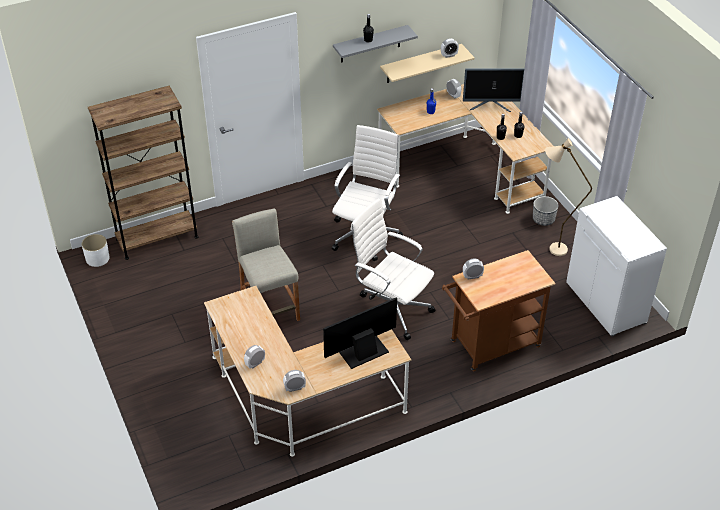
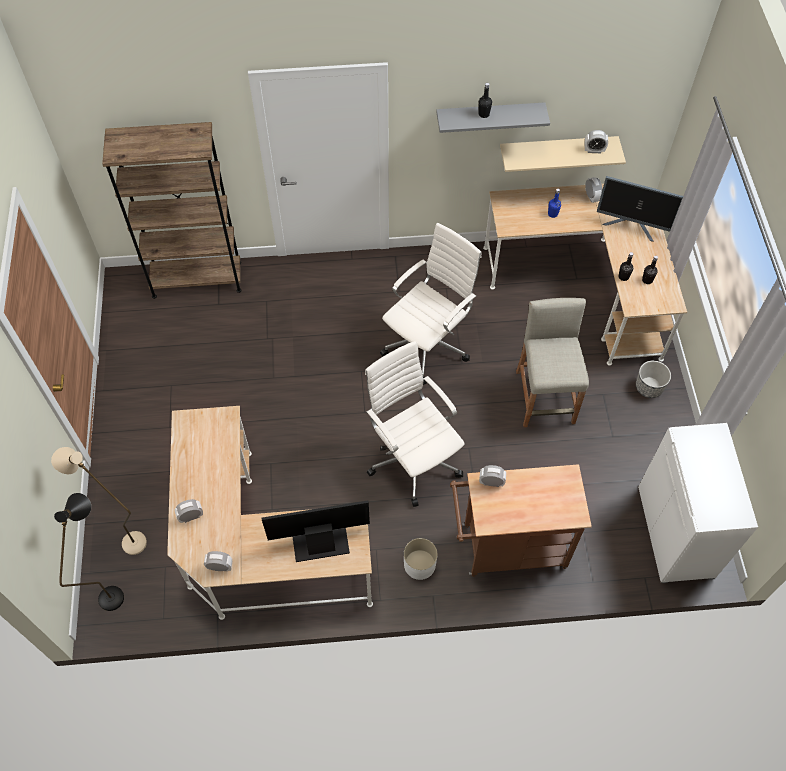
camera: 20 degrees right, 15 degrees up
(97, 258) = (124, 287): white planter -> white planter (419, 564)
(195, 462) = (115, 589): none -> black floor lamp
(270, 308) = (279, 411): beige stool -> beige stool (545, 397)
(551, 249) = (640, 433): beige floor lamp -> beige floor lamp (126, 539)

